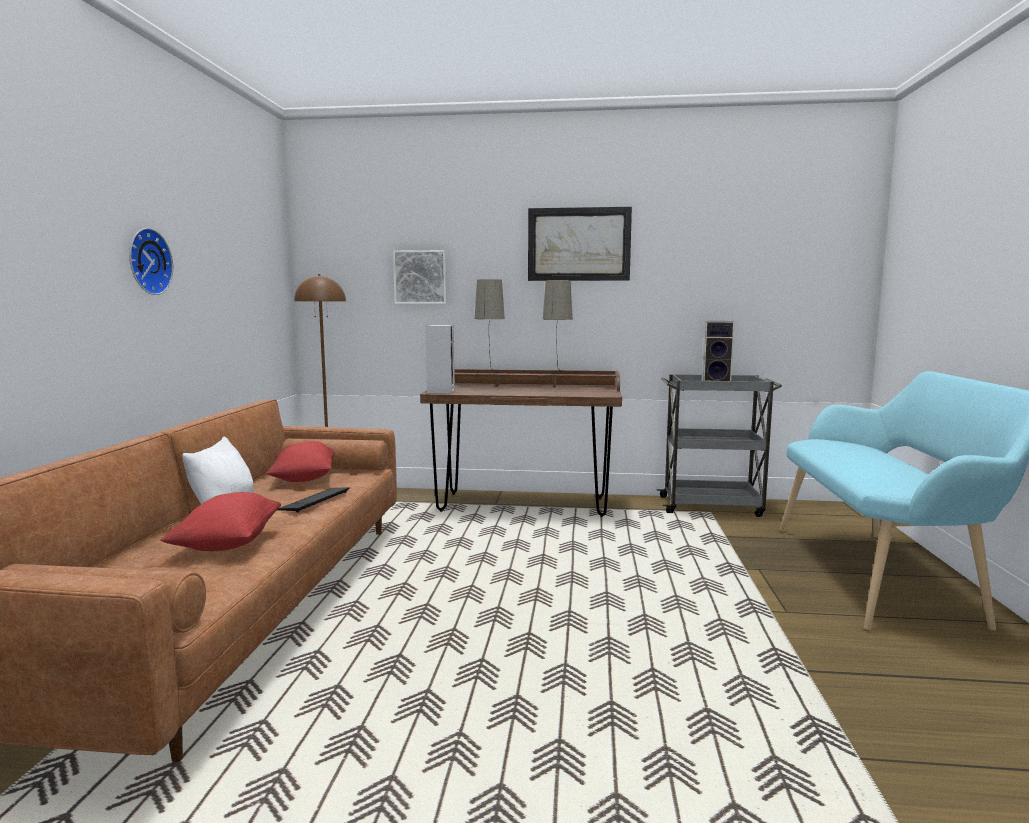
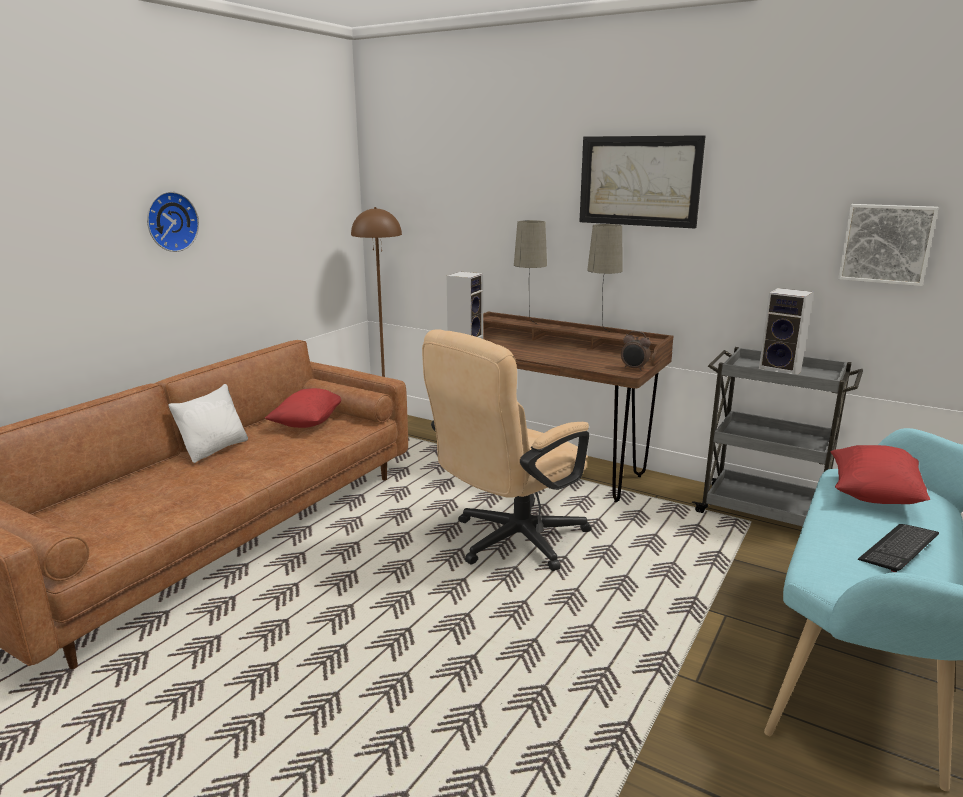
camera: 25 degrees right, 10 degrees up
(227, 544) = (177, 492): red pillow -> red pillow (873, 495)
(314, 501) = (285, 454): keyboard -> keyboard (898, 548)
(421, 277) = (474, 211): picture -> picture (886, 243)
(546, 557) = (509, 542): none -> beige office chair
(609, 393) = (634, 369): none -> alarm clock

